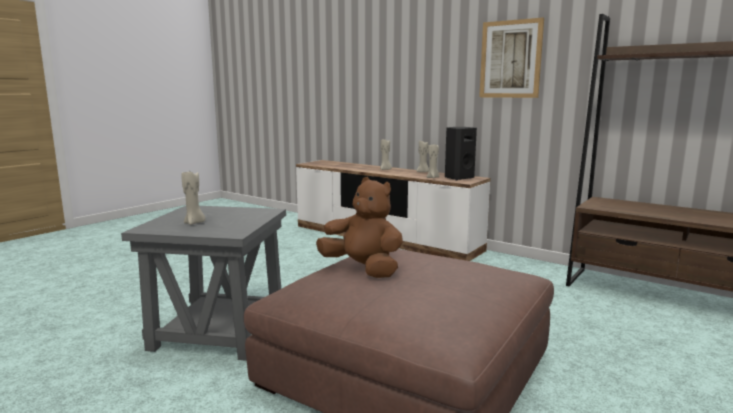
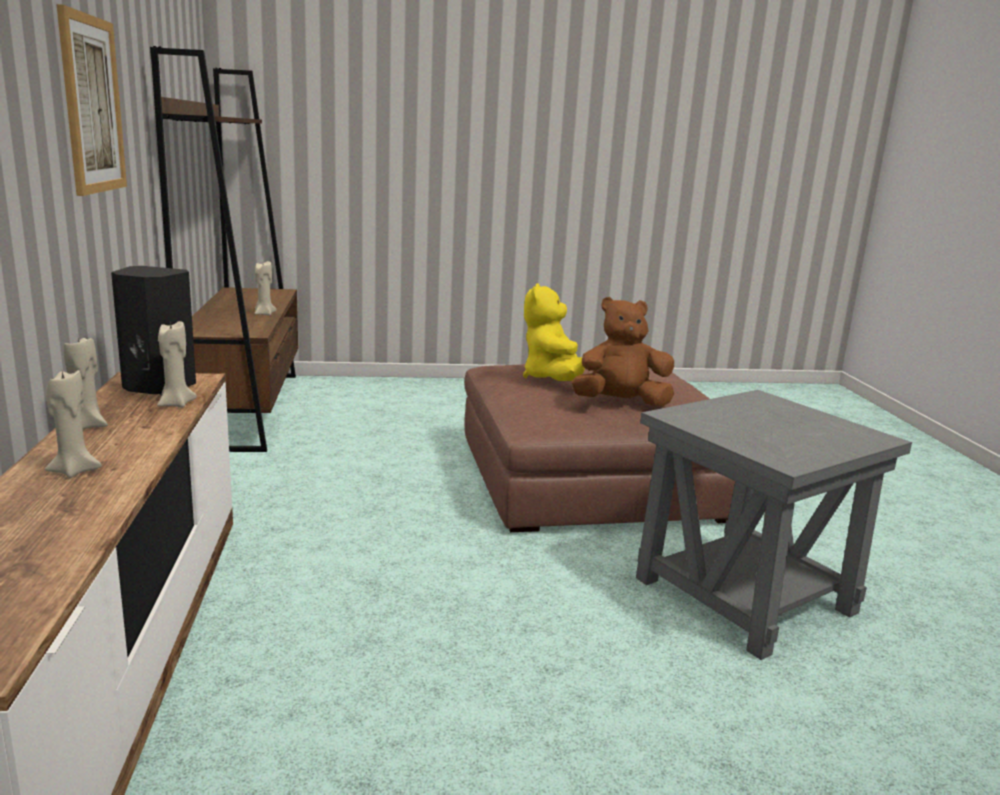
camera: 135 degrees left, 5 degrees up
(194, 223) = (801, 426): beige candle -> beige candle (264, 314)
(363, 269) = (620, 403): brown plush toy -> brown plush toy turned 90 degrees clockwise
(448, 270) = (552, 379): none -> yellow plush toy

